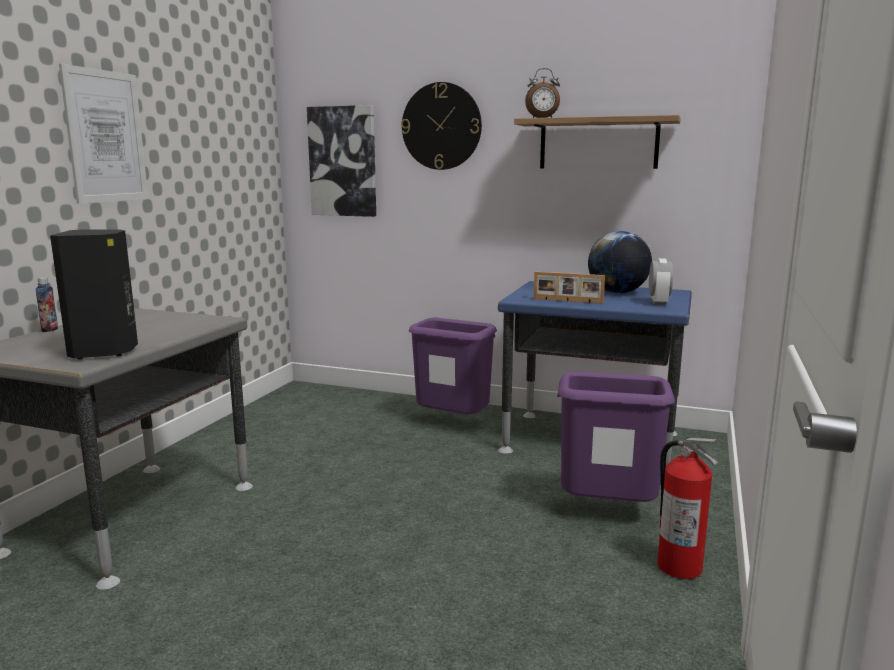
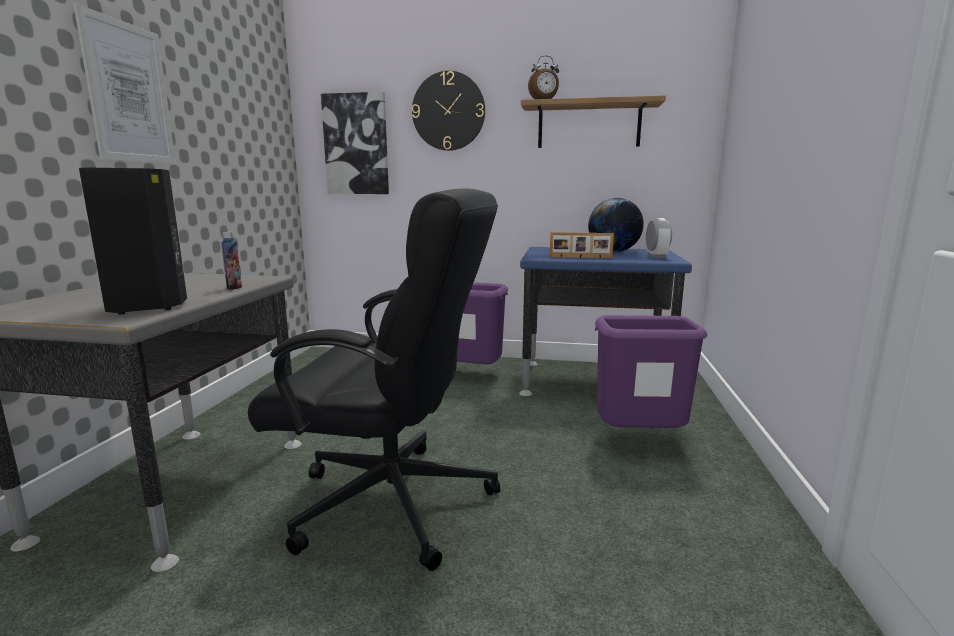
camera: 10 degrees left, 0 degrees up
(50, 330) = (76, 291): bottle -> bottle (234, 288)
(321, 550) = (392, 501): none -> black office chair
(679, 566) = (726, 483): fire extinguisher -> none

